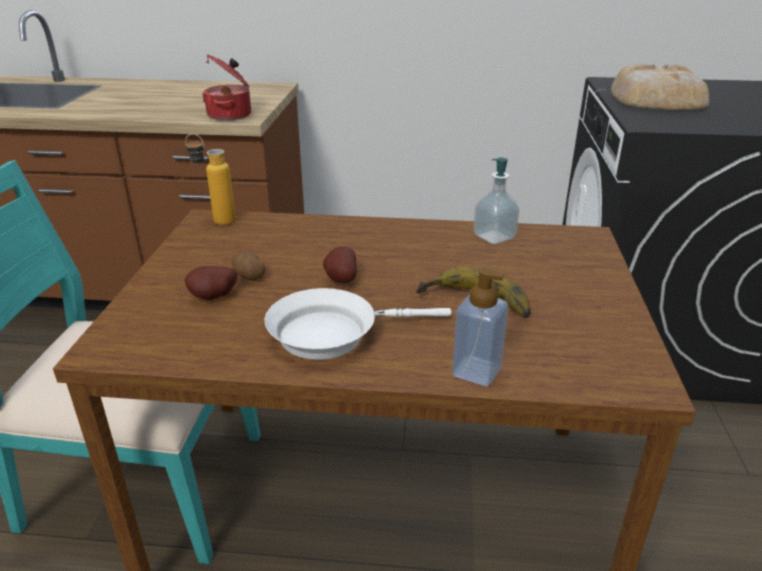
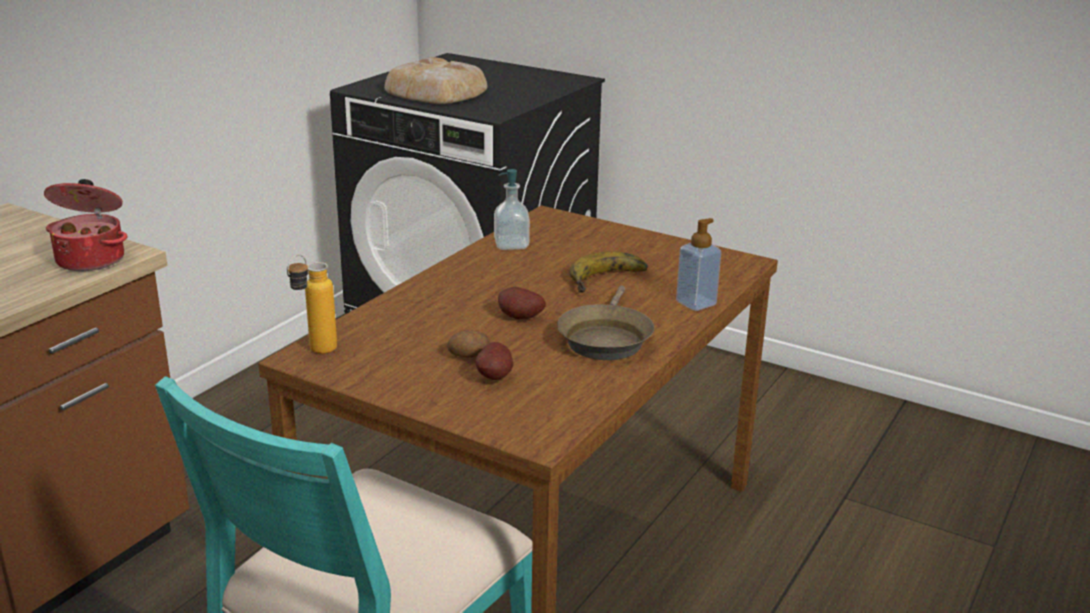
camera: 65 degrees left, 5 degrees down
(332, 333) = (605, 339): white frying pan -> brown frying pan

